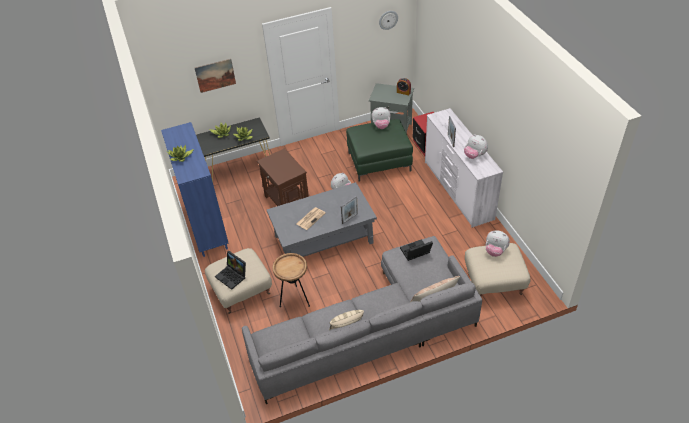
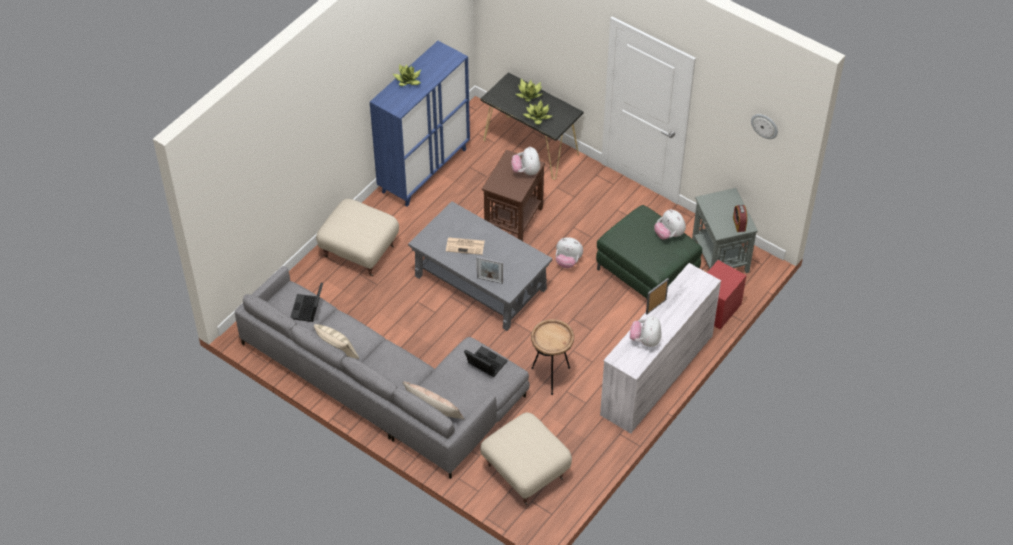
camera: 55 degrees right, 5 degrees up
(215, 75) = (547, 30): picture -> none
(233, 276) = (346, 225): laptop -> laptop (308, 309)
(295, 299) = (379, 301): brown side table -> brown side table (551, 376)
(495, 251) = (539, 437): plush toy -> plush toy (526, 171)

